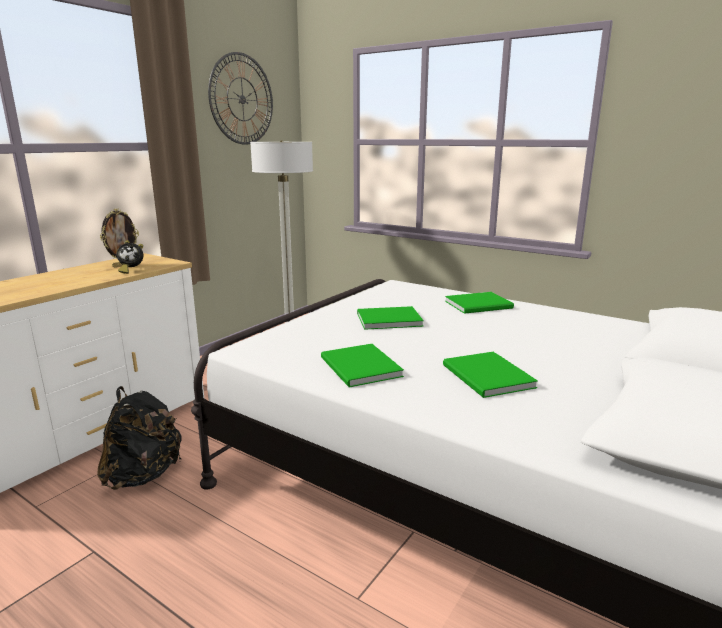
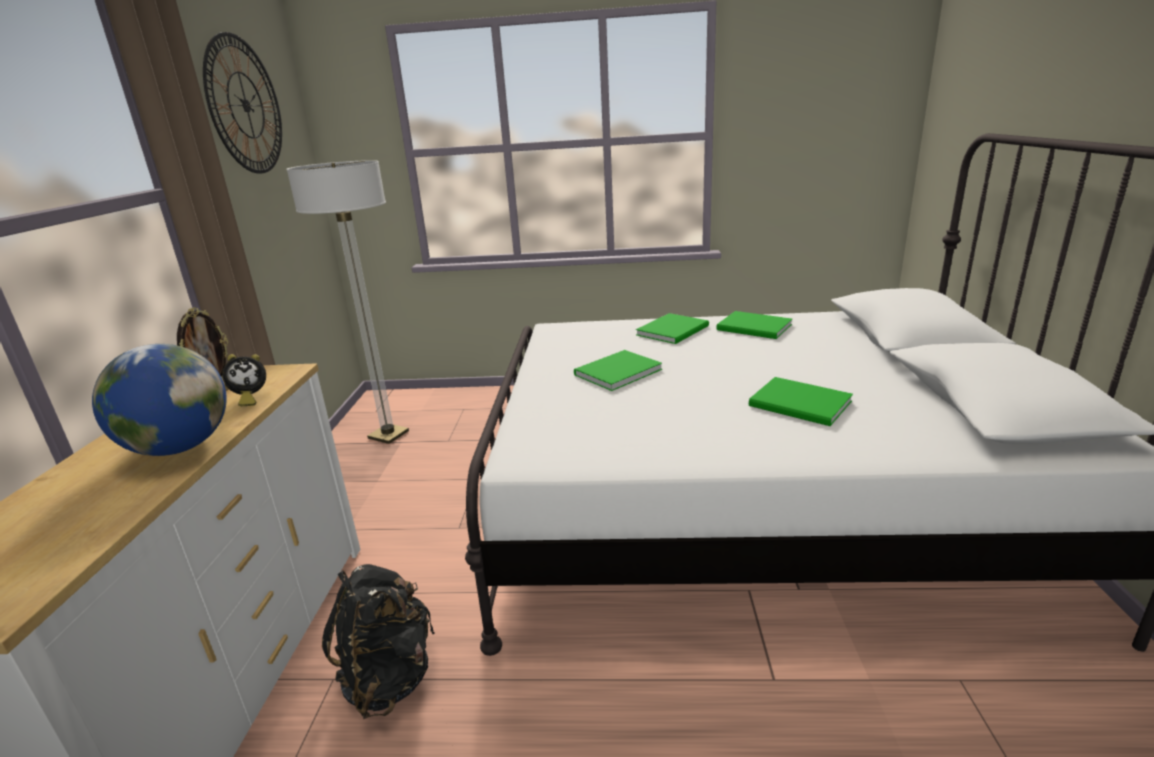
camera: 30 degrees left, 5 degrees up
(66, 283) = (179, 448): none -> globe
(359, 368) = (682, 436): green book -> green book (755, 328)

